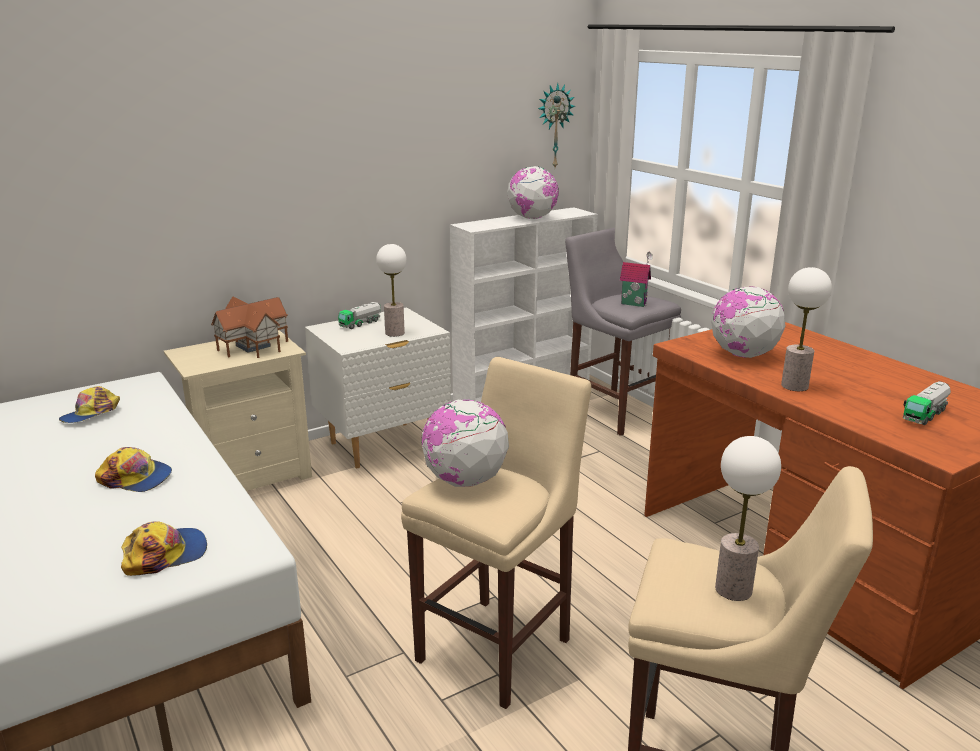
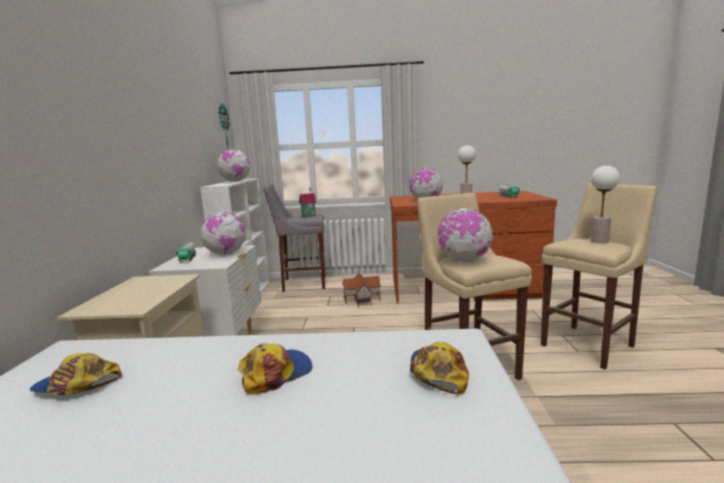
camera: 55 degrees left, 10 degrees down
(91, 414) = (76, 385): cap -> cap turned 120 degrees clockwise
(253, 345) = (144, 285): toy house -> toy house (361, 299)
(395, 333) = (226, 254): table lamp -> globe

